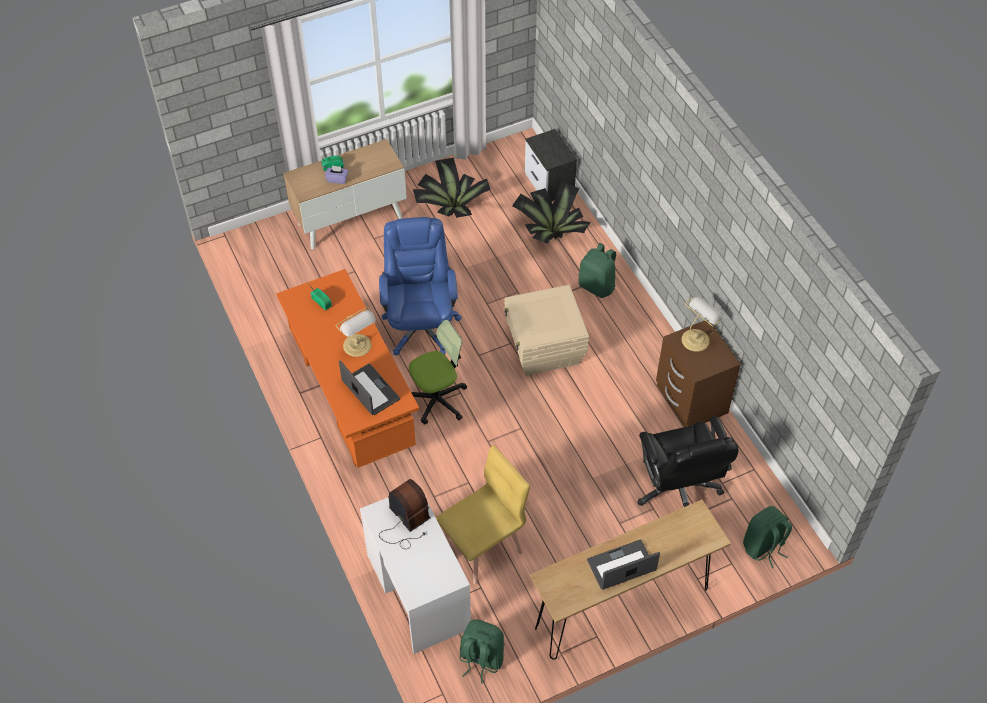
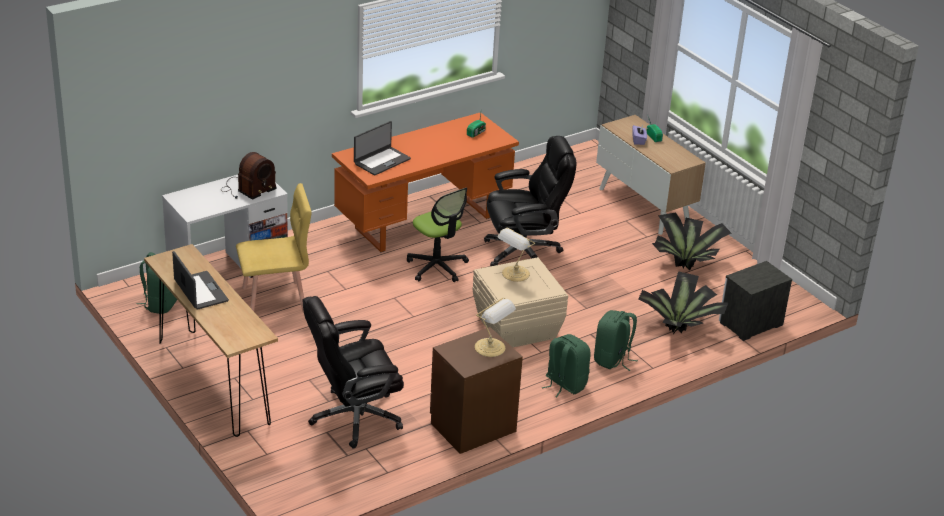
camera: 80 degrees right, 20 degrees down
(358, 346) = (430, 153): table lamp -> table lamp (514, 274)
(421, 326) = (524, 253): blue office chair -> black office chair
(483, 547) = (275, 300): yellow chair -> yellow chair turned 60 degrees counterclockwise
(763, 547) = (288, 477): green backpack -> green backpack (564, 384)

